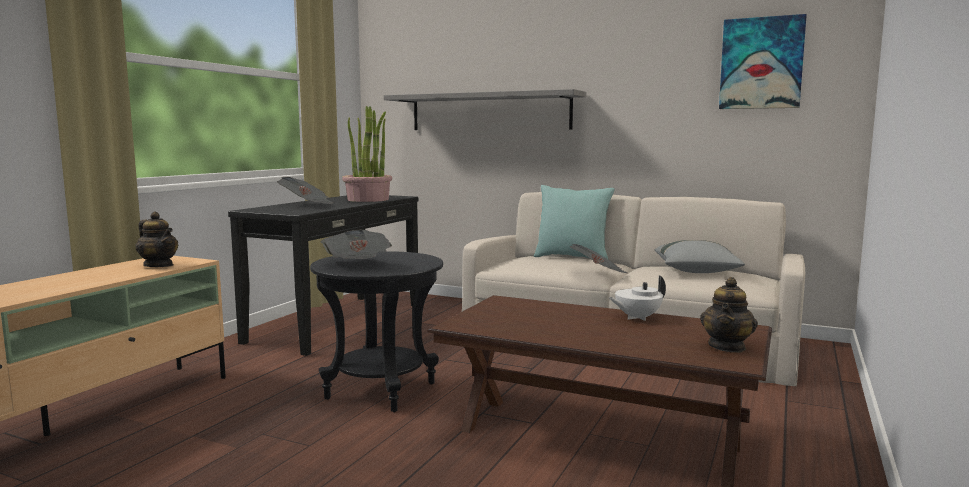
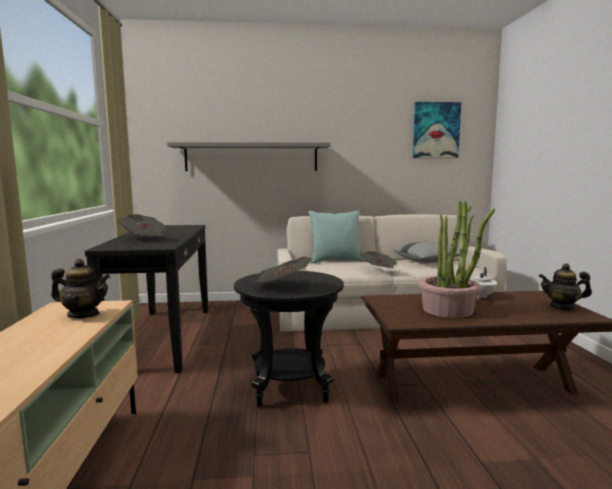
camera: 30 degrees left, 0 degrees up
(368, 199) = (177, 230): potted plant -> potted plant (448, 310)
(727, 347) = (562, 307): teapot -> teapot turned 105 degrees clockwise

